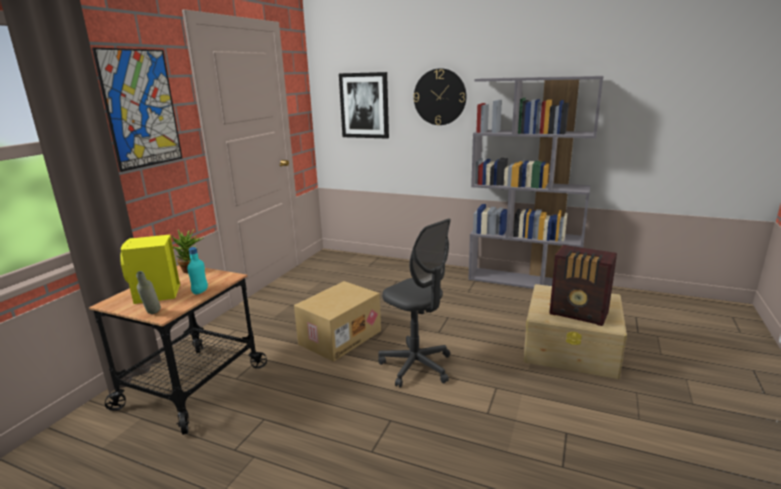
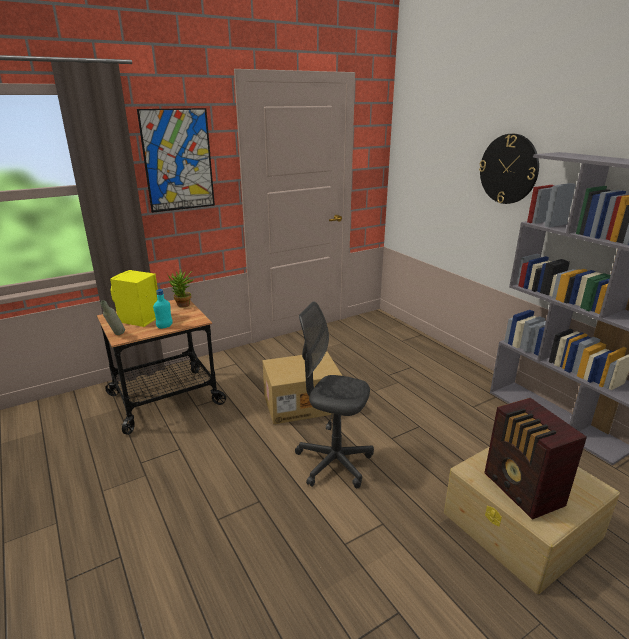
camera: 35 degrees right, 5 degrees up
(364, 105) = (433, 167): picture -> none
(416, 366) = (333, 462): grey office chair -> grey office chair turned 120 degrees clockwise

